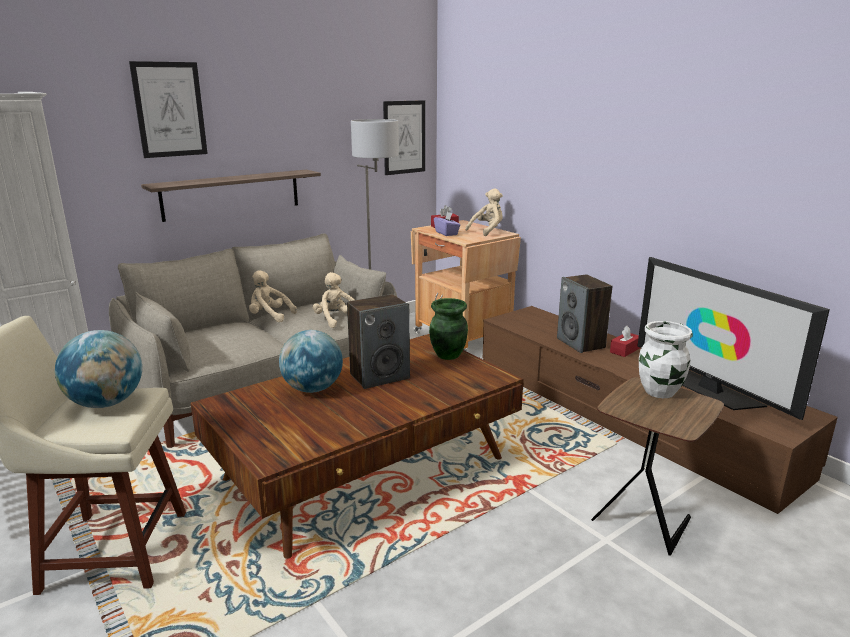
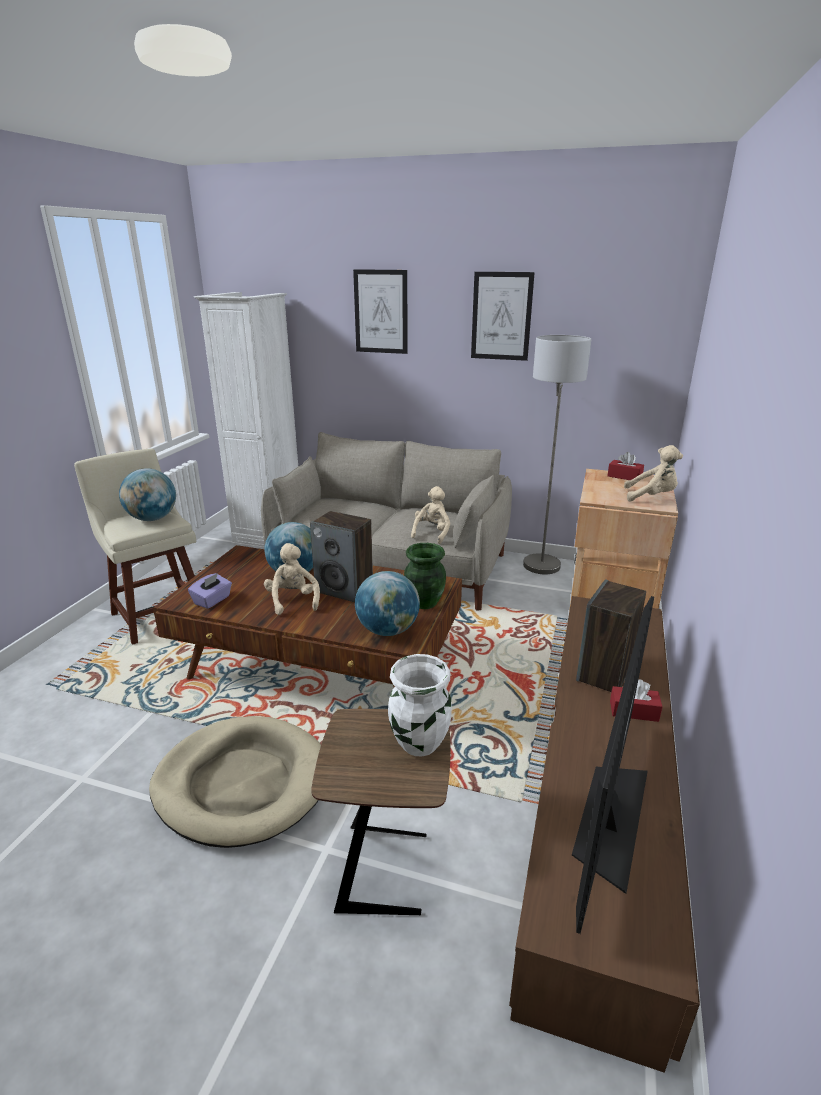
camera: 55 degrees right, 5 degrees up
(232, 194) = (425, 393): shelf -> none
(269, 316) = (401, 510): beige plush toy -> beige plush toy (293, 600)
(404, 137) = (638, 361): picture -> picture (501, 316)
(447, 233) = (600, 485): purple tissue box -> purple tissue box (212, 600)
(470, 378) = (388, 630): none -> globe
(494, 563) = (242, 783): none -> beige dog bed

